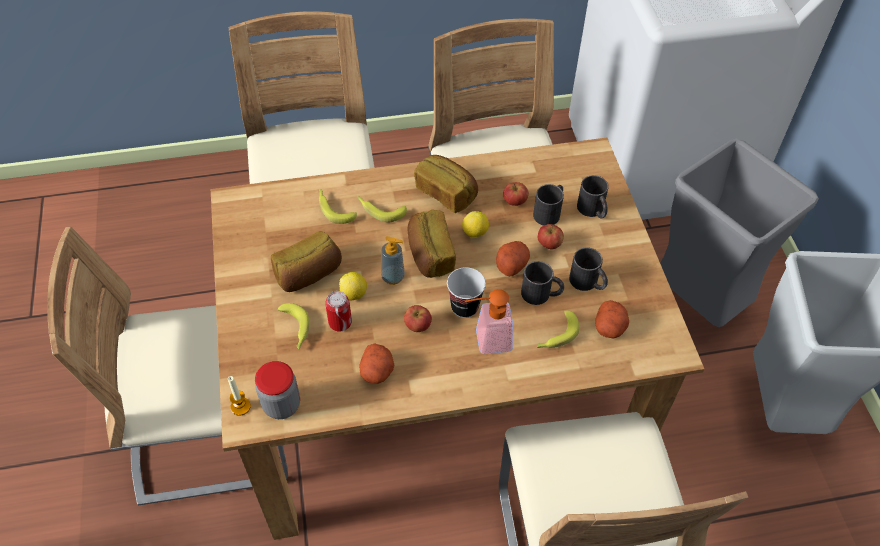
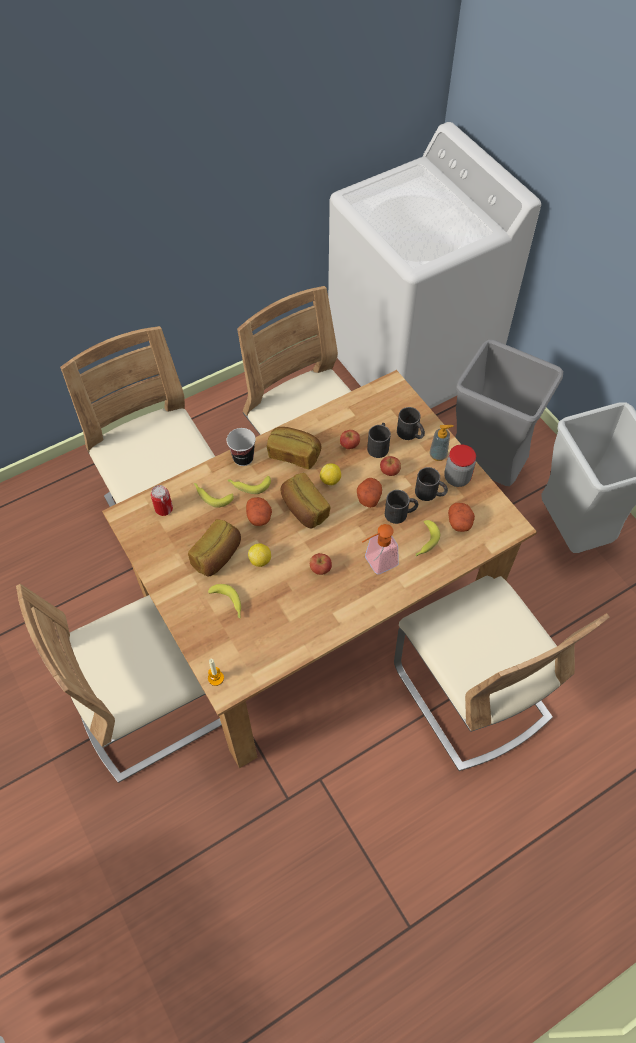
camera: 20 degrees left, 5 degrees up
(281, 405) = (246, 665): jar -> jar (457, 478)
(340, 323) = (260, 586): can -> can (164, 509)
(377, 371) = (306, 614): potato -> potato (259, 517)
(393, 277) = (284, 536): soap dispenser -> soap dispenser (438, 455)
(464, 307) = (348, 542): cup -> cup (243, 458)

